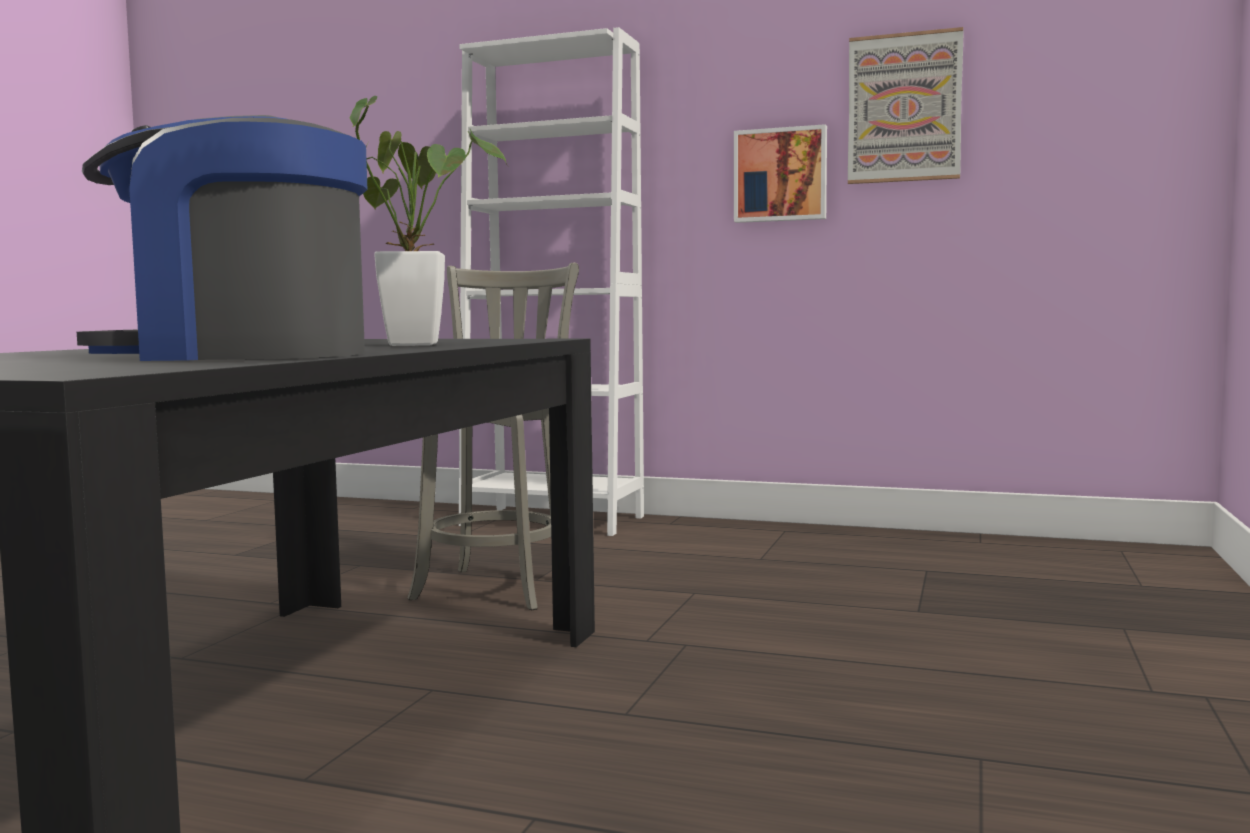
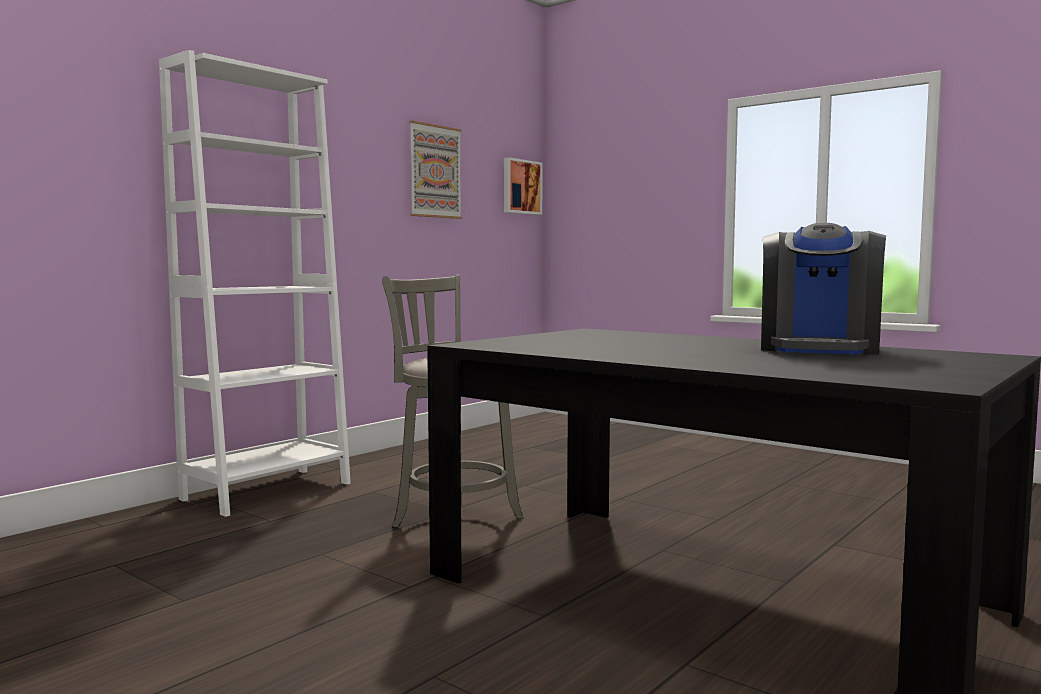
camera: 70 degrees left, 0 degrees up
(416, 344) = (668, 338): potted plant -> none
(780, 175) = (375, 205): picture -> picture (521, 187)

